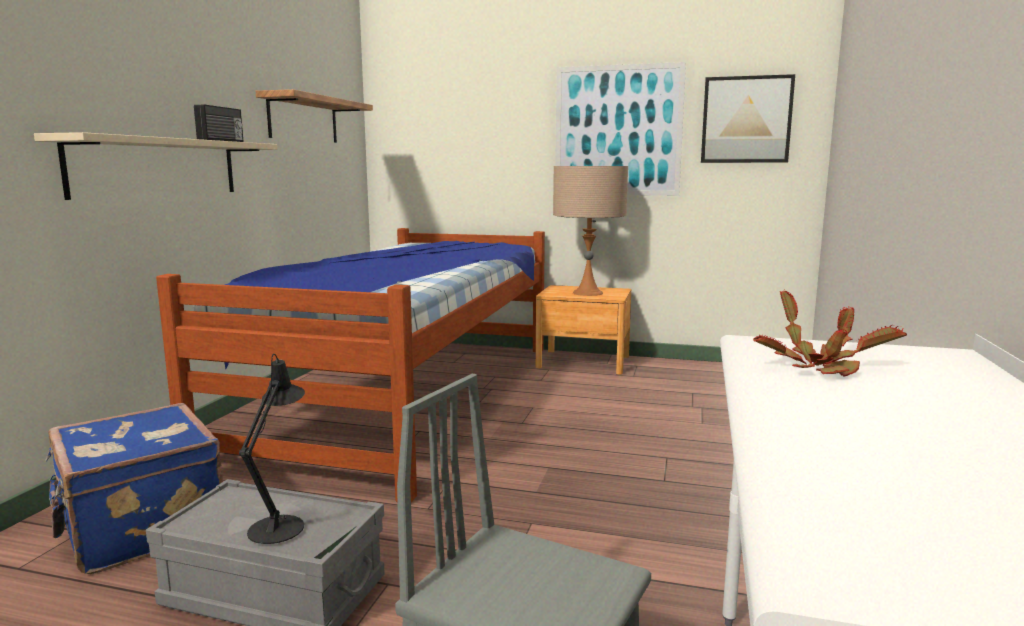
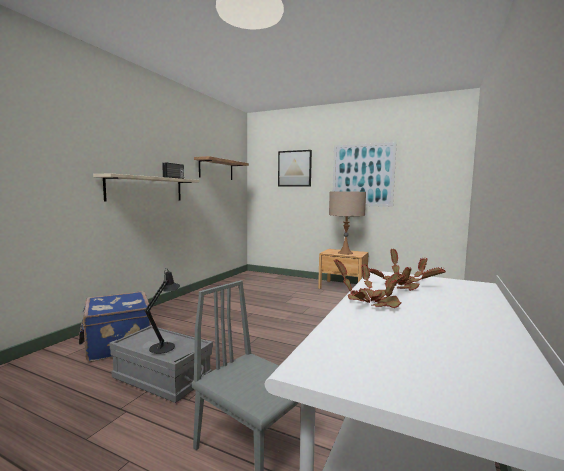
camera: 10 degrees right, 5 degrees down
(404, 395) = (251, 297): bed -> none
(746, 120) = (427, 169): picture -> picture (294, 168)
(797, 406) = (371, 301): none -> potted plant

